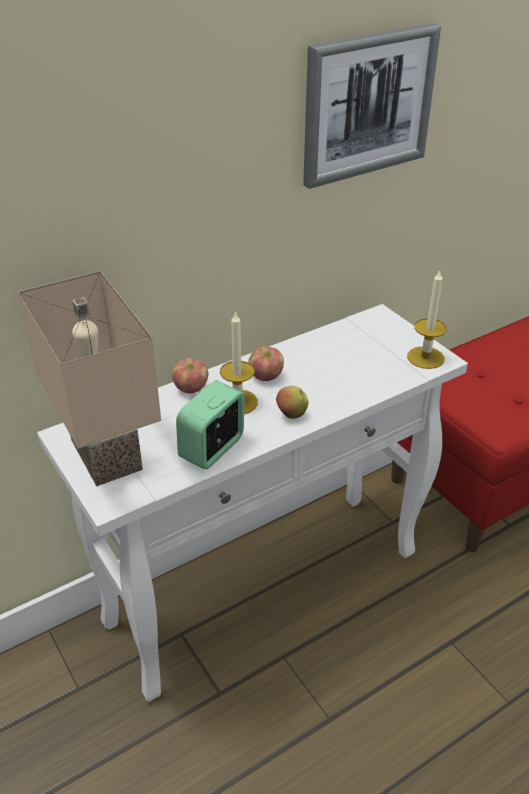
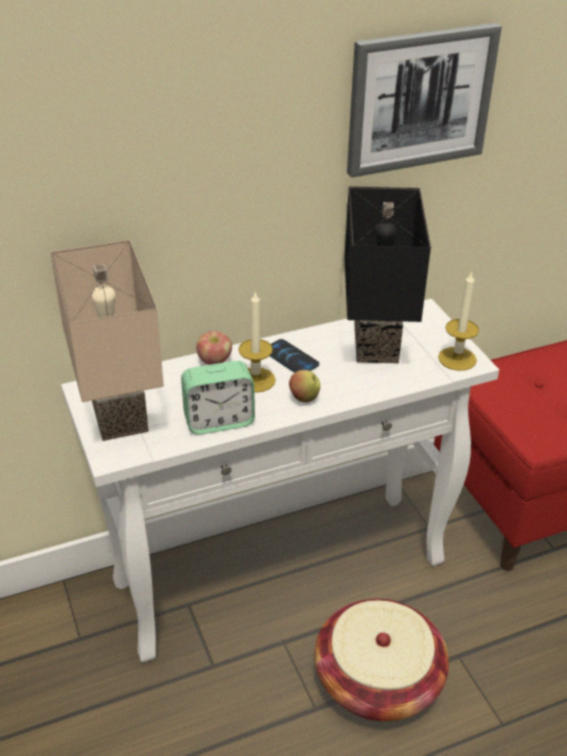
camera: 10 degrees right, 0 degrees up
(212, 449) = (219, 421): alarm clock -> alarm clock turned 150 degrees counterclockwise
(266, 376) = (290, 358): apple -> phone
(348, 352) = (379, 343): none -> black table lamp
(382, 679) = (378, 680): none -> basket

